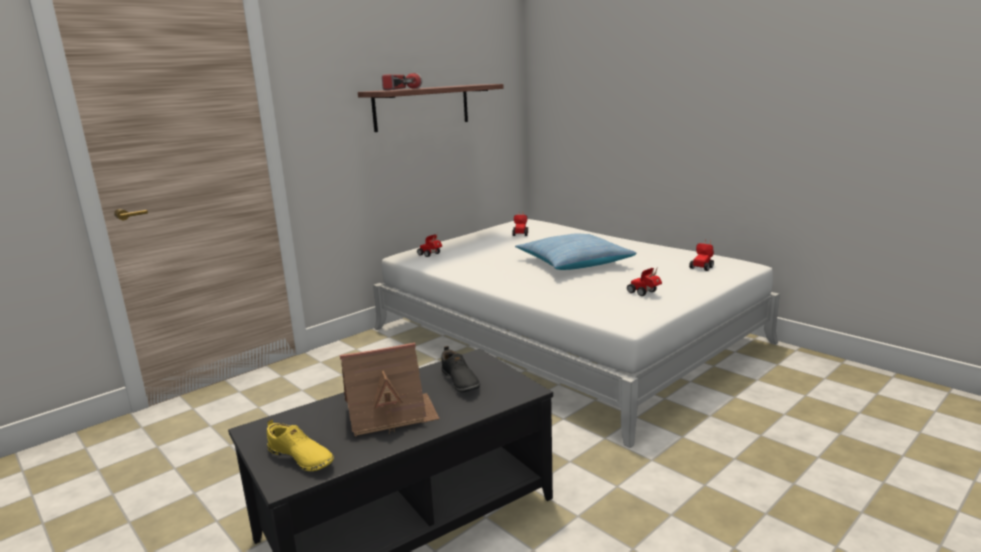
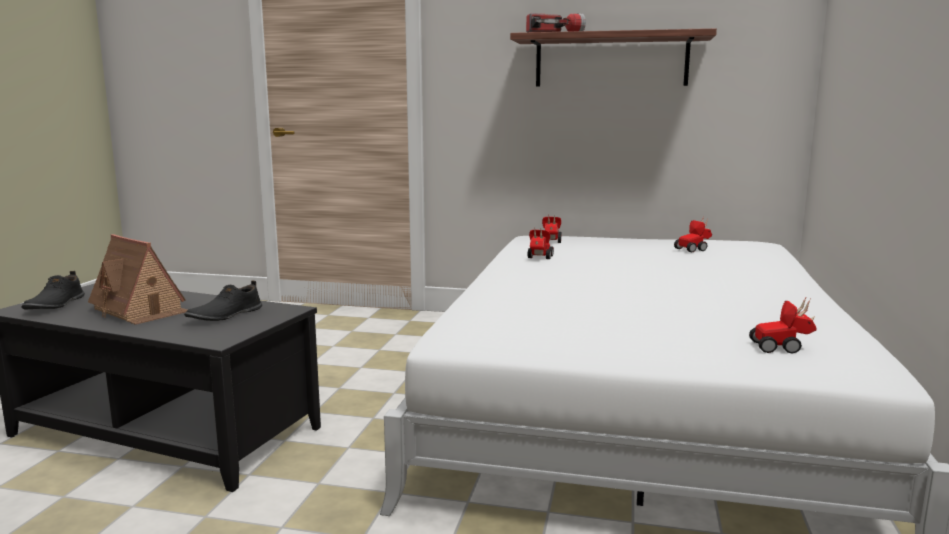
camera: 55 degrees right, 5 degrees down
(300, 458) = (55, 305): yellow shoe -> black shoe
(574, 262) = (635, 285): pillow -> none
(645, 293) = (580, 333): toy car -> toy car (539, 258)

